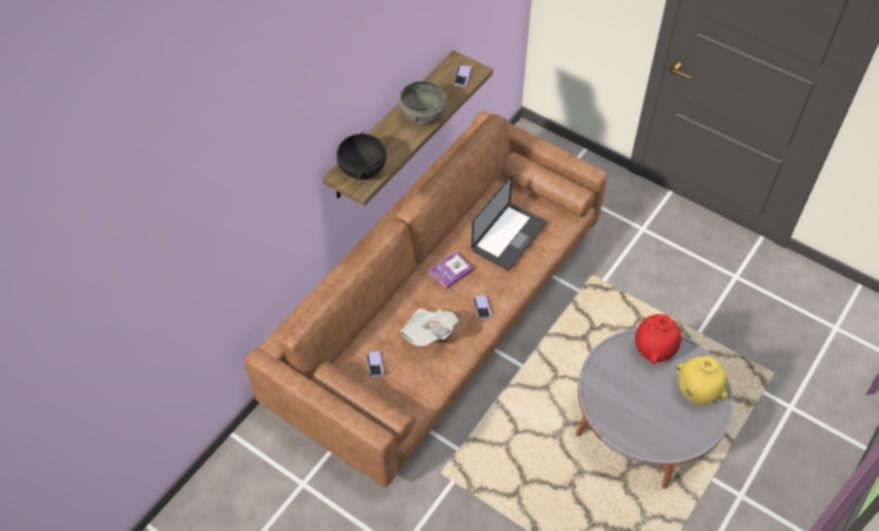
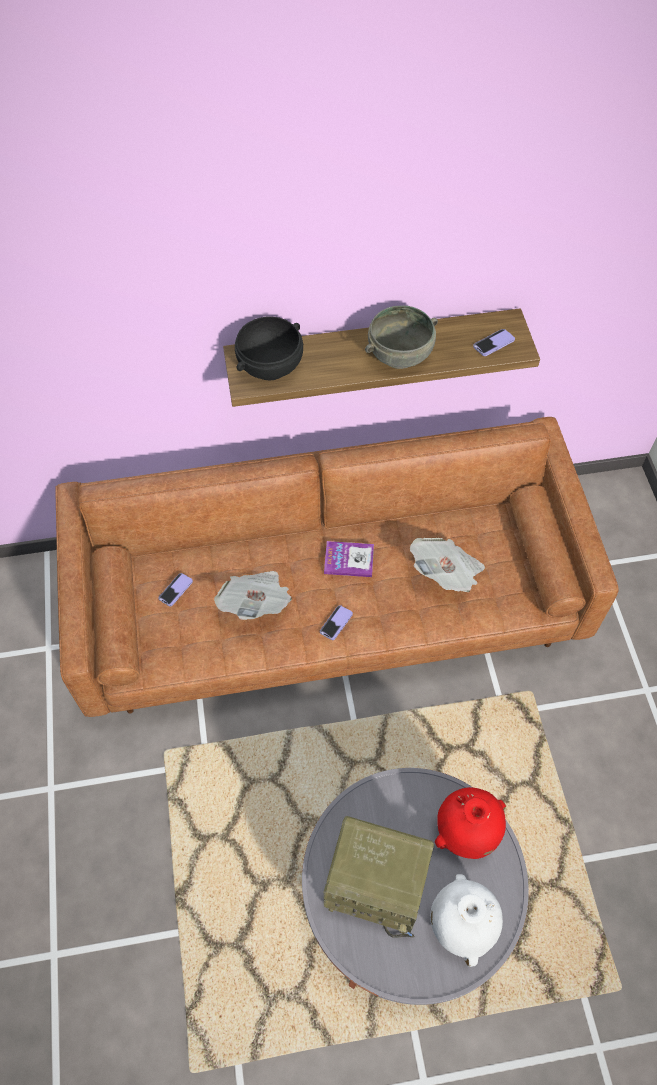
camera: 45 degrees right, 5 degrees up
(508, 237) = (446, 573): laptop -> newspaper
(642, 411) = (377, 884): none -> radio
(696, 392) = (461, 924): yellow vase -> white vase

